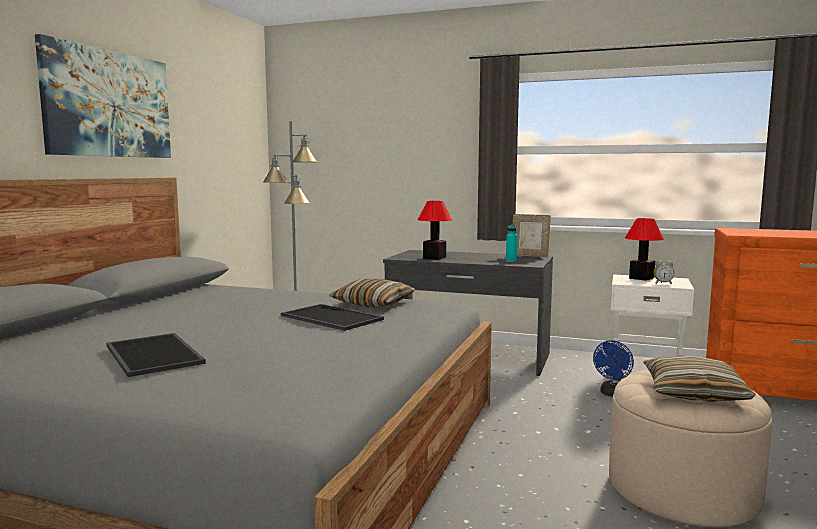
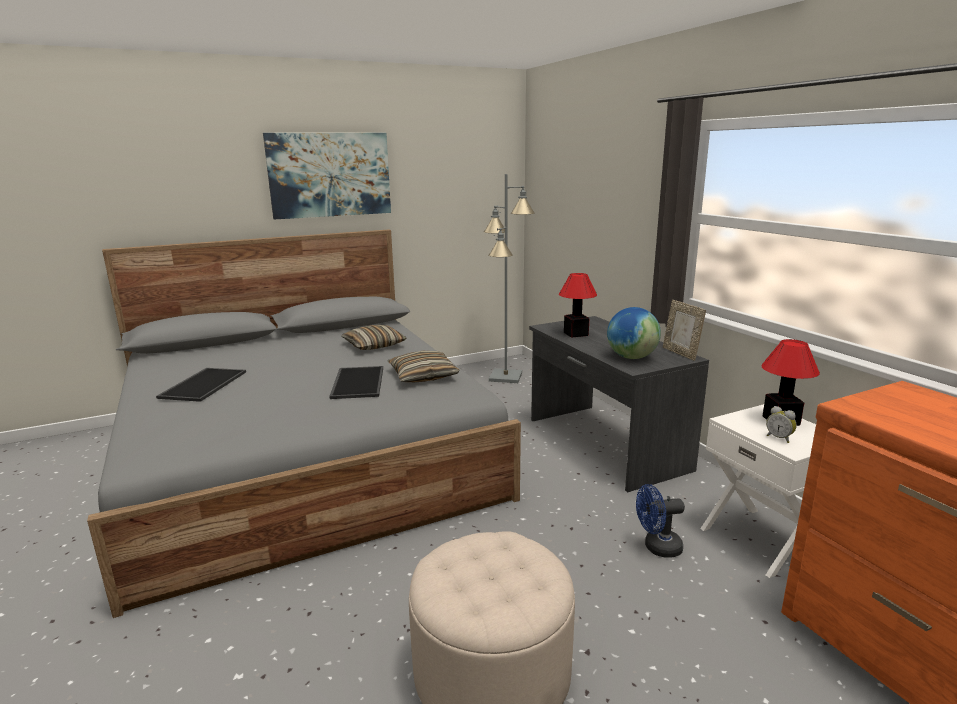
camera: 45 degrees right, 10 degrees up
(511, 261) = (631, 357): turquoise bottle -> globe
(693, 392) = (478, 580): pillow -> pillow (374, 345)

